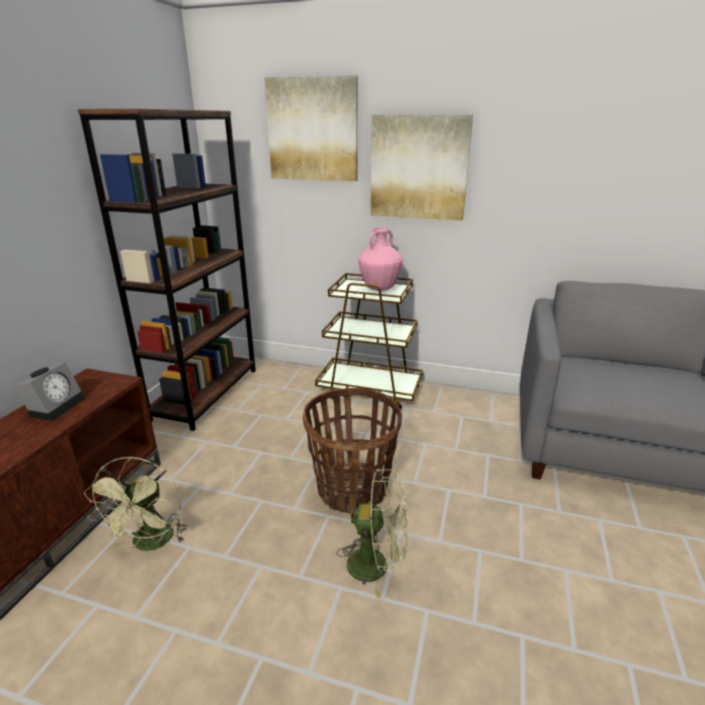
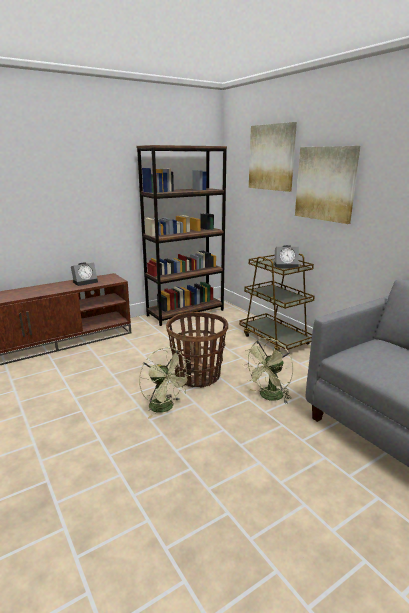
camera: 40 degrees right, 5 degrees down
(151, 544) = (93, 358): green fan -> green fan (269, 397)
(380, 288) = (286, 266): pink vase -> alarm clock

